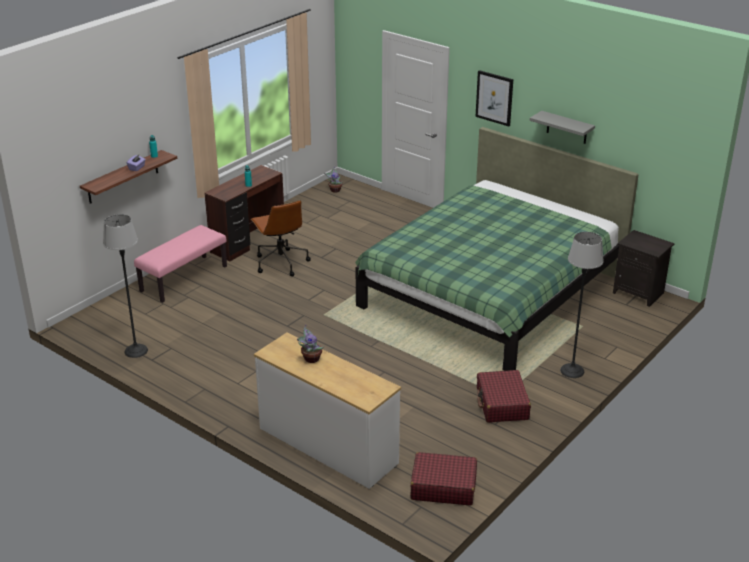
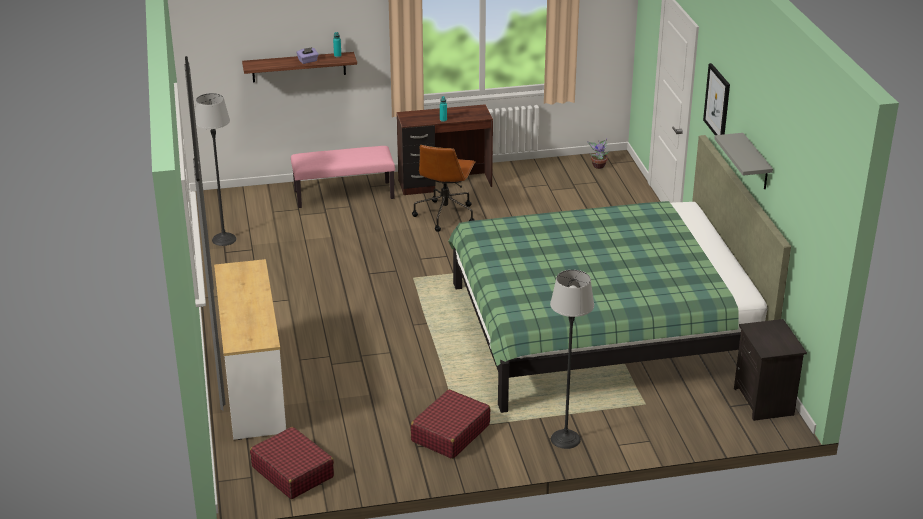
camera: 40 degrees right, 0 degrees up
(310, 358) = (248, 289): potted plant -> none

